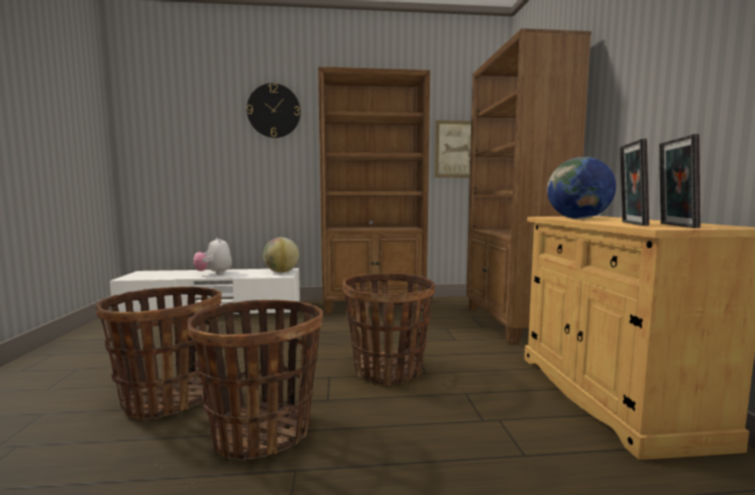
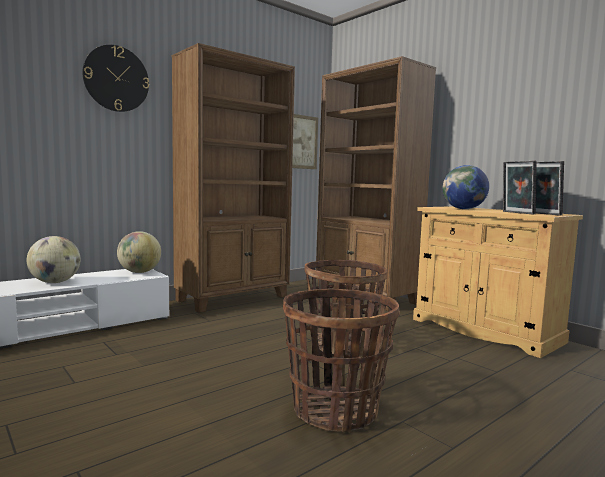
camera: 35 degrees left, 0 degrees up
(169, 399) = (201, 415): basket -> none
(214, 274) = (55, 282): plush toy -> globe

